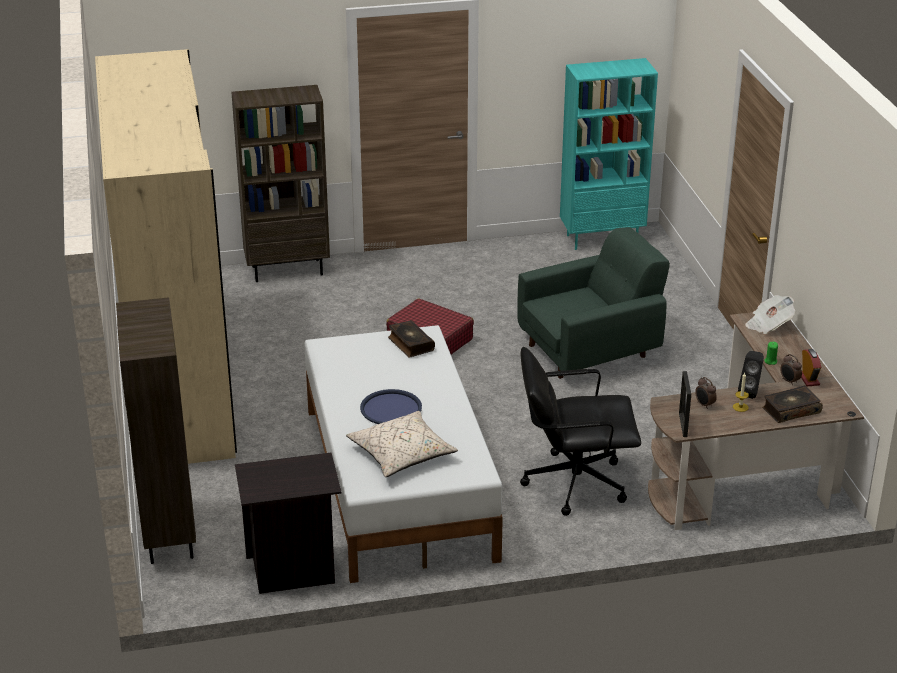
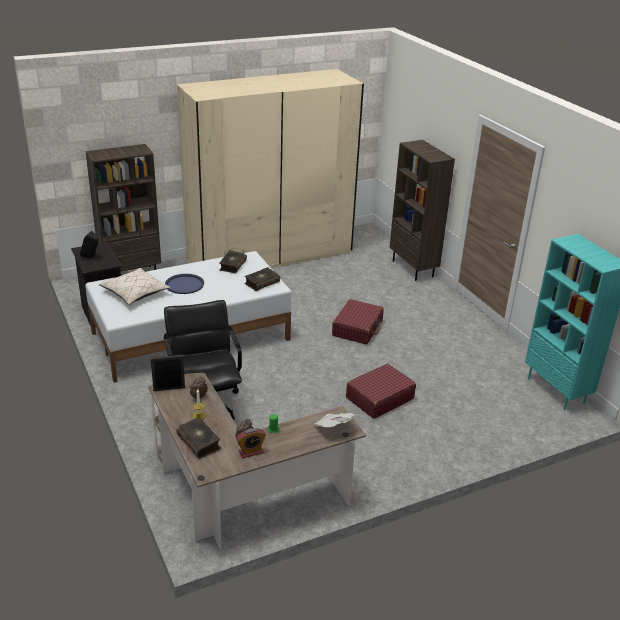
camera: 75 degrees right, 0 degrees up
(347, 363) = (232, 265): none -> book
(591, 350) = (379, 398): green armchair -> red suitcase
(751, 392) = (222, 420): black speaker -> black speaker (91, 257)

